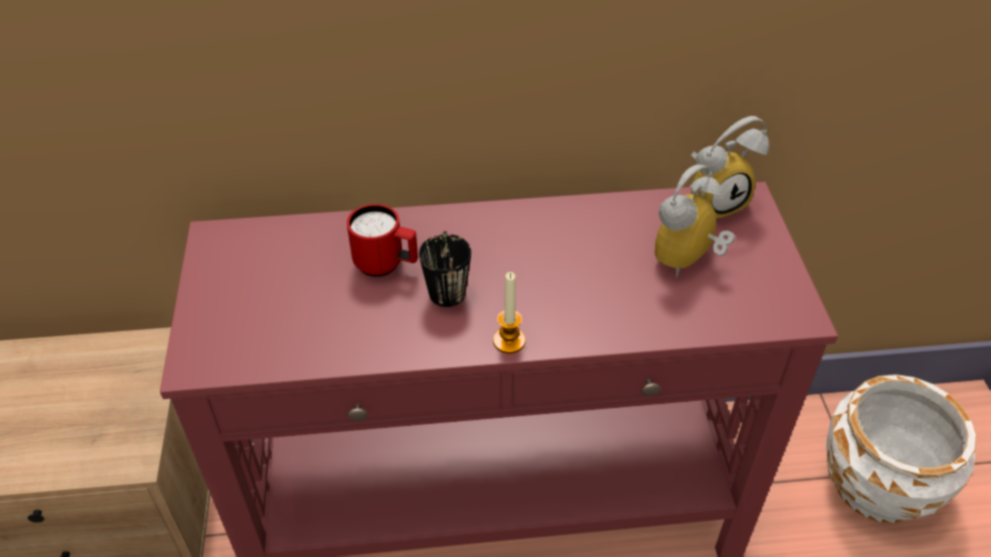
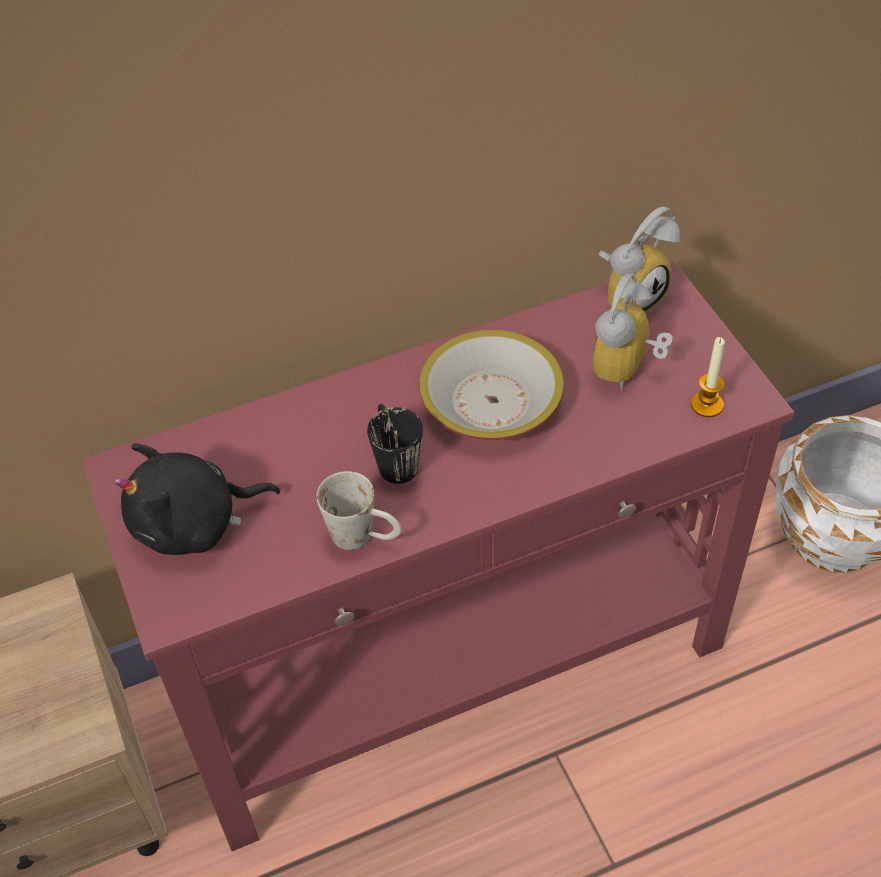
camera: 15 degrees left, 5 degrees up
(254, 295) = (194, 523): none -> black plush toy
(386, 265) = (321, 453): red mug -> none
(392, 343) = (364, 537): none -> white mug
(509, 341) = (482, 502): candle -> candle (707, 405)
(554, 259) = (492, 401): none -> bowl

